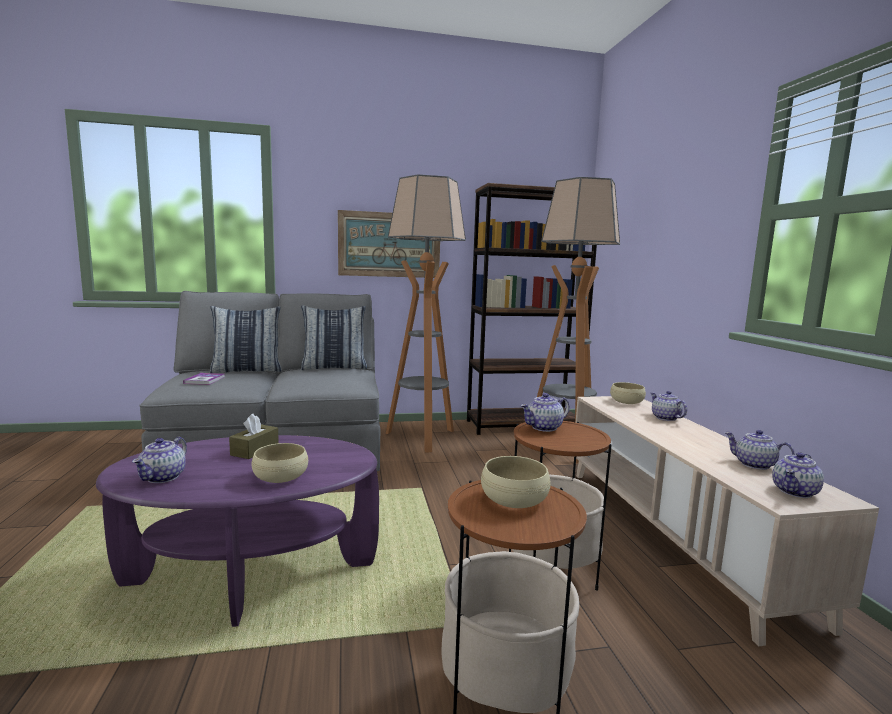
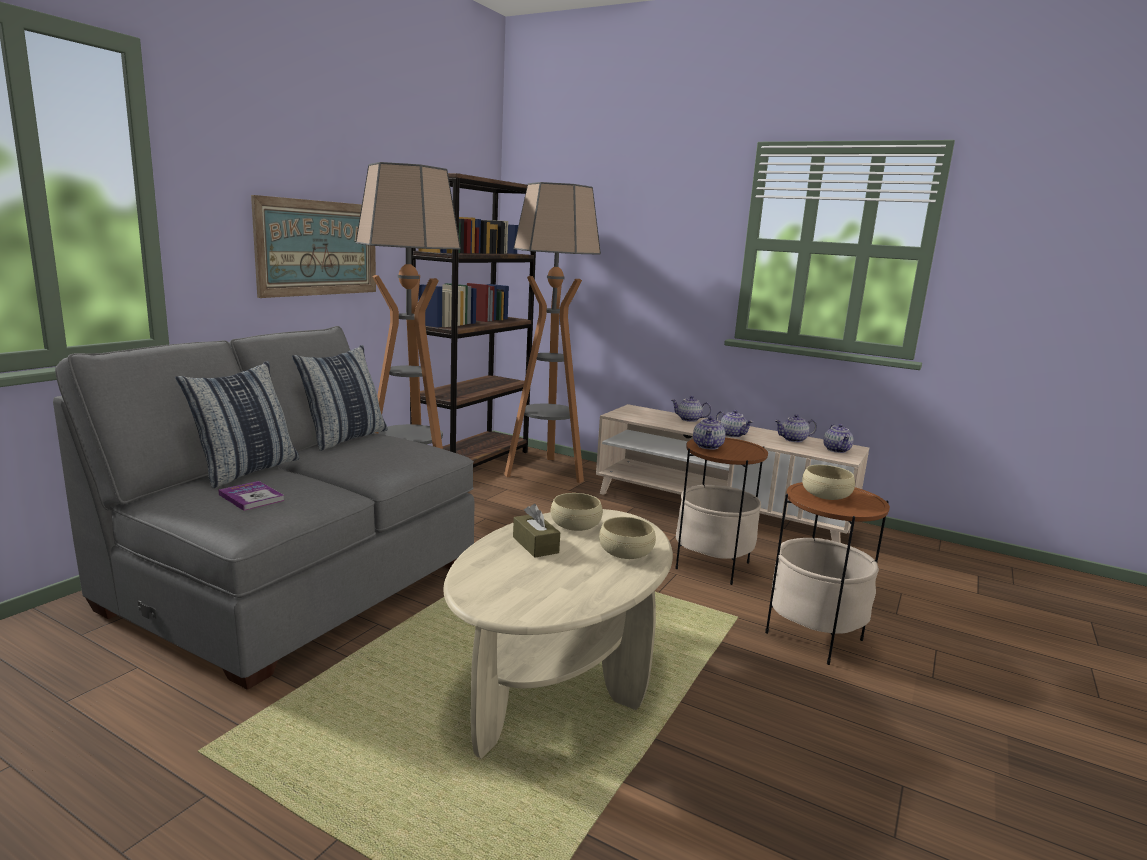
camera: 50 degrees left, 5 degrees up
(163, 477) = (555, 596): teapot -> teapot (732, 435)
(251, 575) = (559, 679): purple coffee table -> beige coffee table
(626, 401) = (638, 411): beige bowl -> beige bowl (575, 525)

